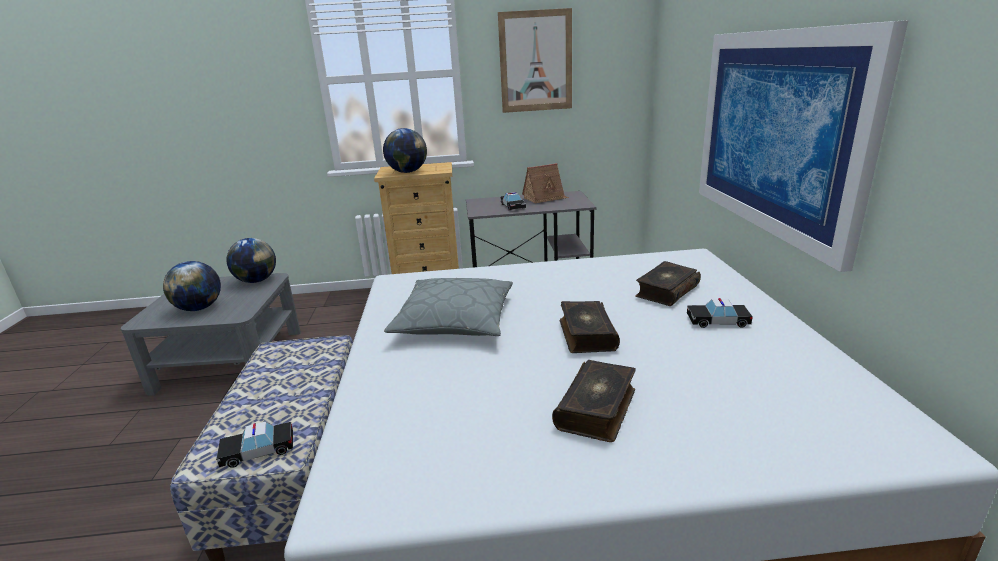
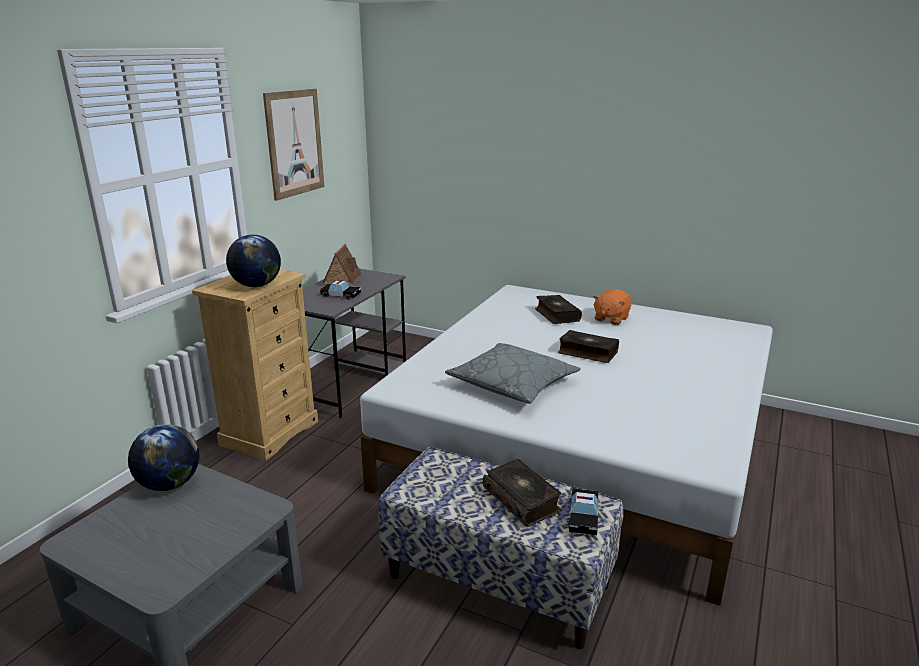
camera: 60 degrees left, 0 degrees up
(199, 308) = (194, 537): globe -> none
(597, 409) = (673, 376): book -> book (522, 500)
(717, 321) = (611, 319): toy car -> orange plush toy
(776, 132) = (574, 192): picture -> none

